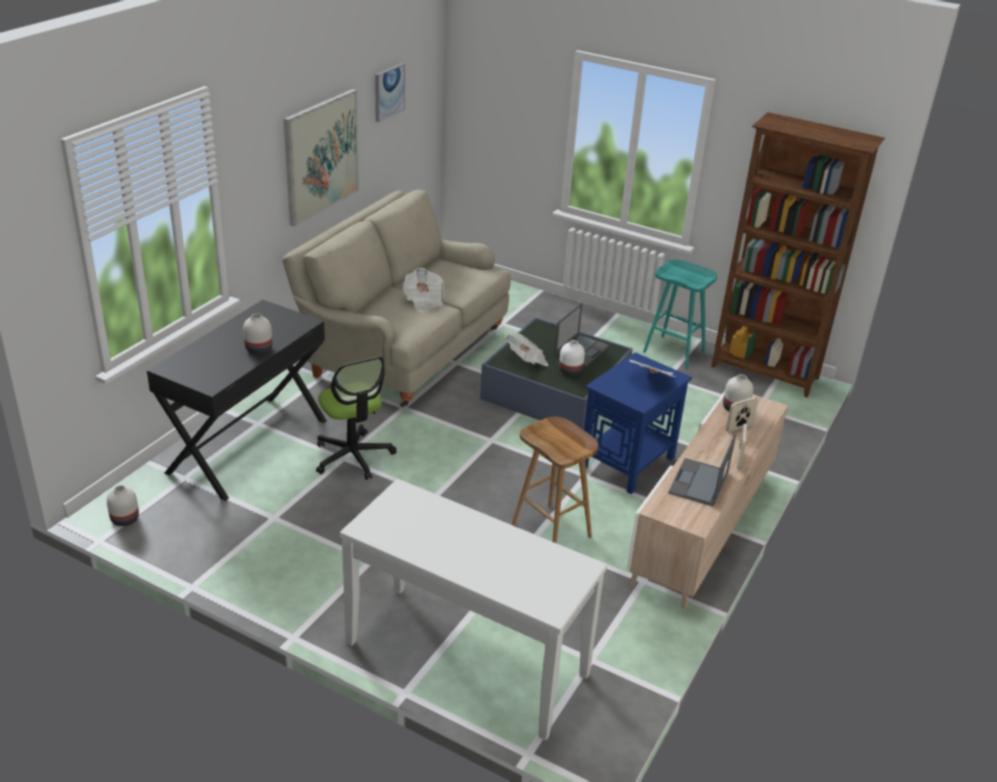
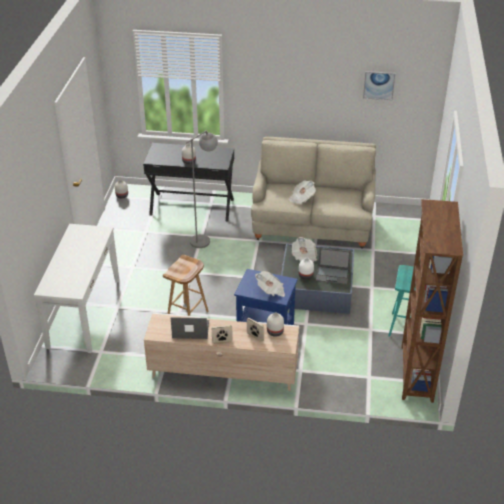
camera: 70 degrees right, 5 degrees up
(321, 156) = (308, 98): picture -> none
(353, 456) = (204, 238): office chair -> grey floor lamp

